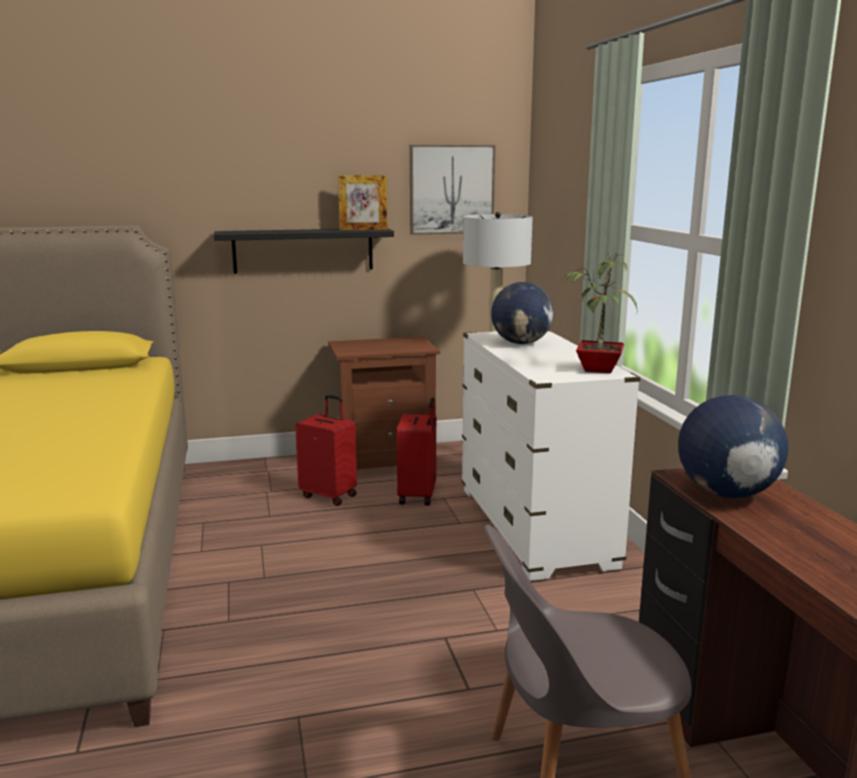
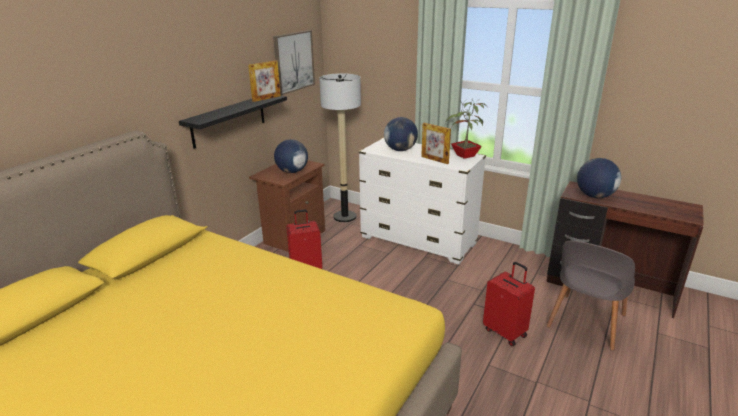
camera: 45 degrees left, 10 degrees up
(381, 348) = (292, 171): none -> globe
(418, 496) = (347, 249): red suitcase -> red suitcase (505, 332)
(533, 362) = (434, 160): none -> picture frame

